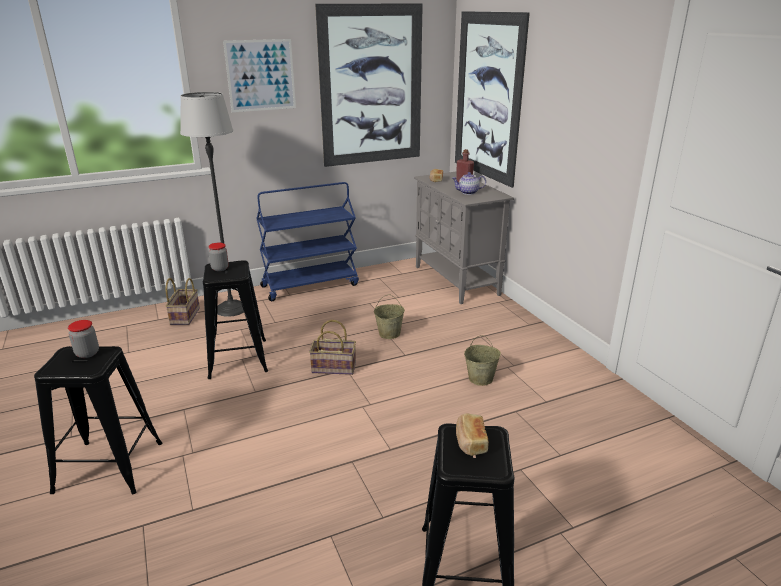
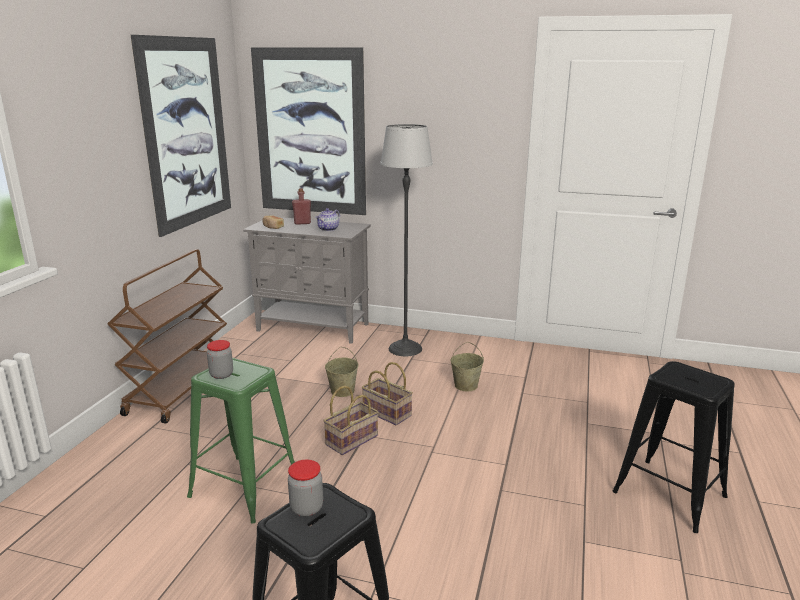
camera: 50 degrees left, 5 degrees down
(184, 316) = (79, 491): basket -> basket (385, 413)
(232, 309) = (131, 453): floor lamp -> floor lamp (405, 348)
(238, 358) = (245, 488): black stool -> green stool
(261, 75) = (88, 128): picture -> none
(310, 285) = (180, 389): blue cart -> brown cart
(470, 442) = (681, 376): bread -> none

